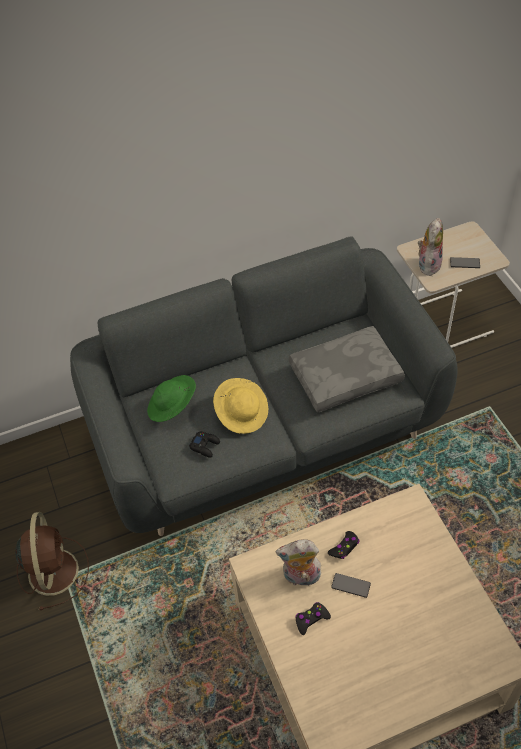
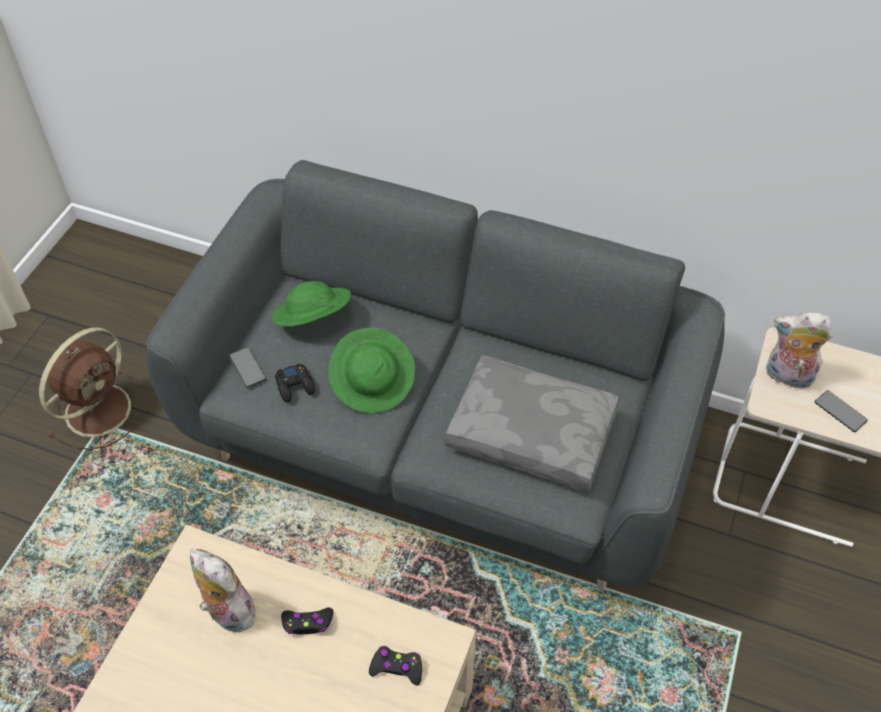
camera: 40 degrees right, 0 degrees up
(242, 413) = (373, 382): yellow hat -> green hat
(311, 619) = (183, 667): black game controller -> black game controller (397, 667)
(351, 585) = (264, 671): phone -> phone (247, 368)
(428, 264) = (787, 377): plush toy -> plush toy turned 135 degrees counterclockwise

